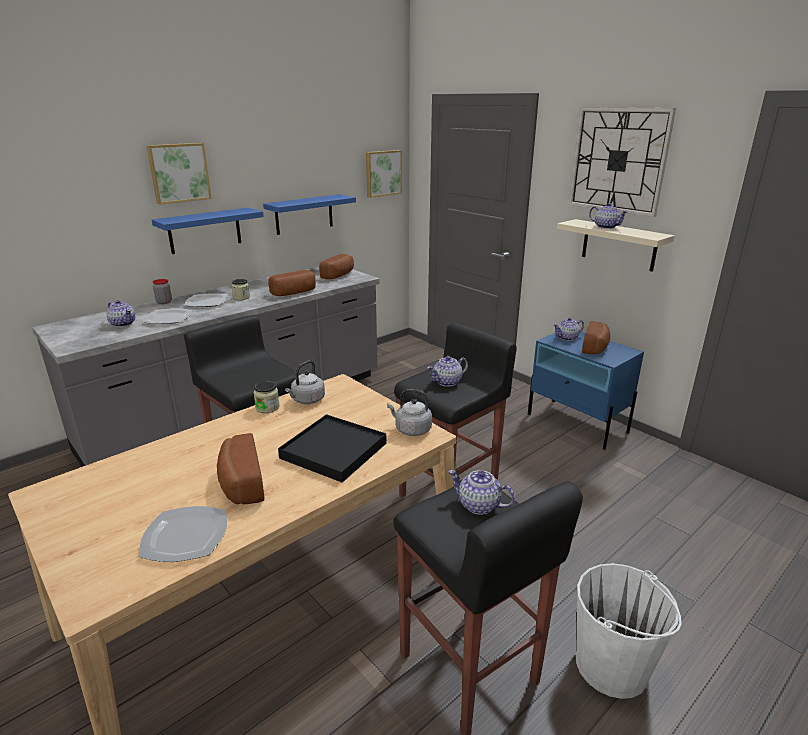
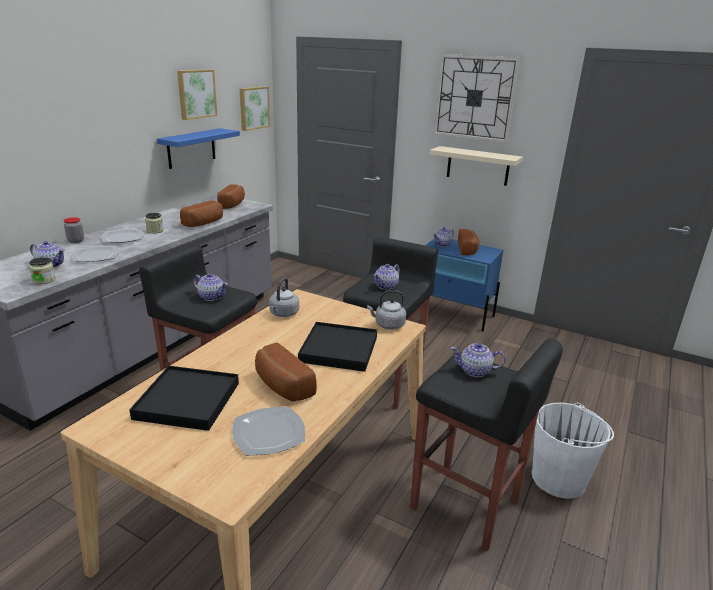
camera: 20 degrees left, 0 degrees up
(140, 482) = (188, 400): none -> black tray
(179, 173) = (81, 109): picture -> picture (196, 94)
(205, 230) = (106, 167): blue shelf -> none
(267, 407) = (253, 324): jar -> jar (44, 280)
(606, 227) = (469, 151): teapot -> teapot (211, 297)

